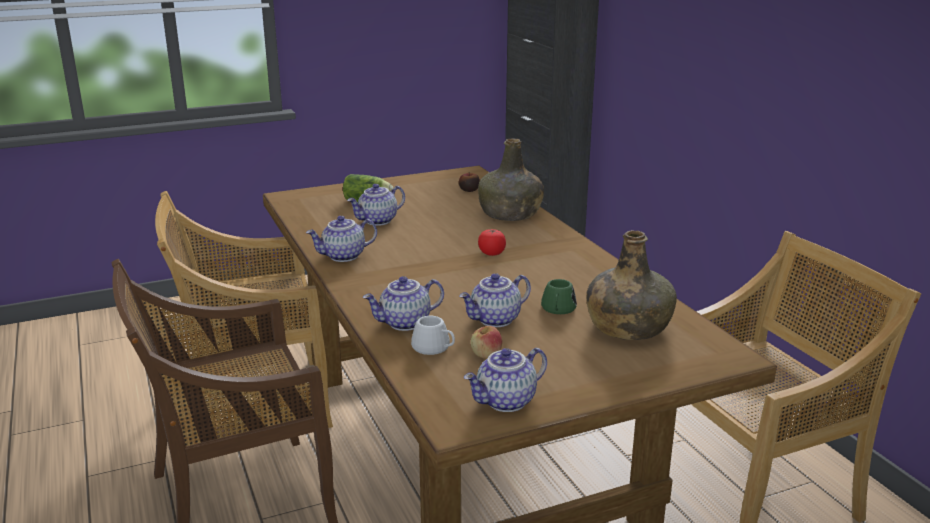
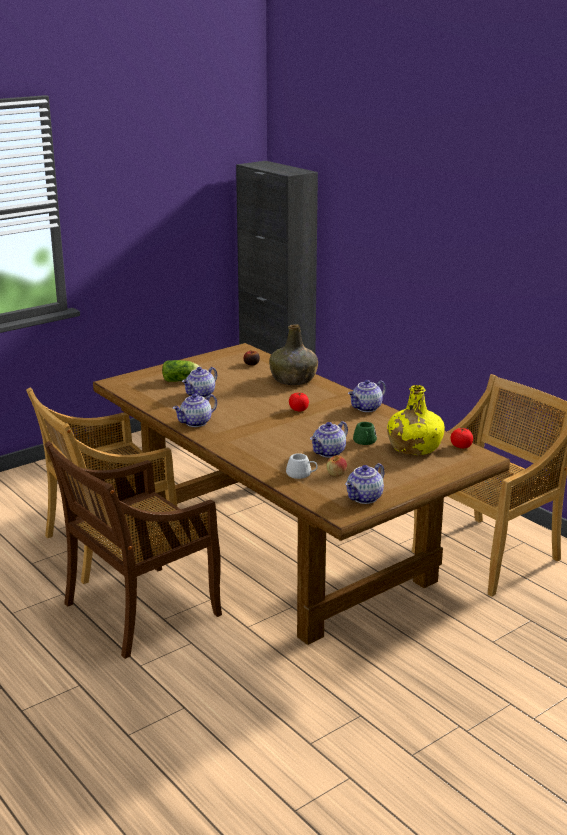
camera: 15 degrees left, 0 degrees up
(405, 323) = (272, 462): teapot -> teapot (367, 408)
(627, 327) = (414, 447): green bottle -> yellow bottle
(703, 334) = (461, 446): none -> tomato

